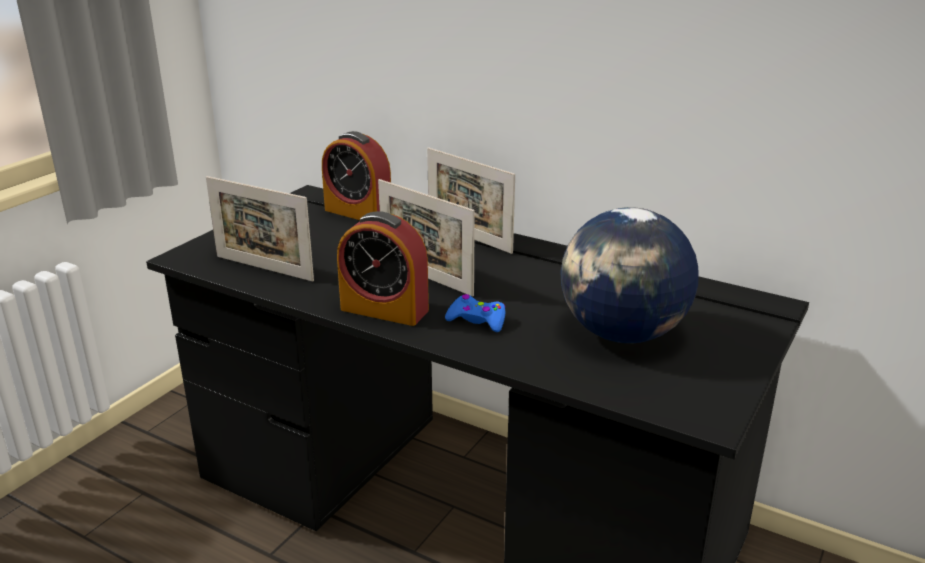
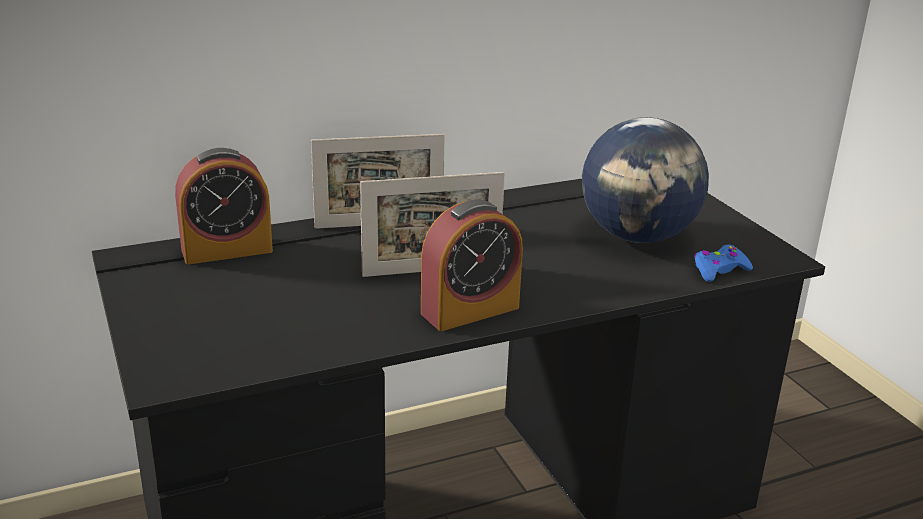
camera: 55 degrees left, 0 degrees up
(264, 268) = (280, 341): picture frame -> none
(477, 320) = (545, 279): blue game controller -> blue game controller (719, 270)

